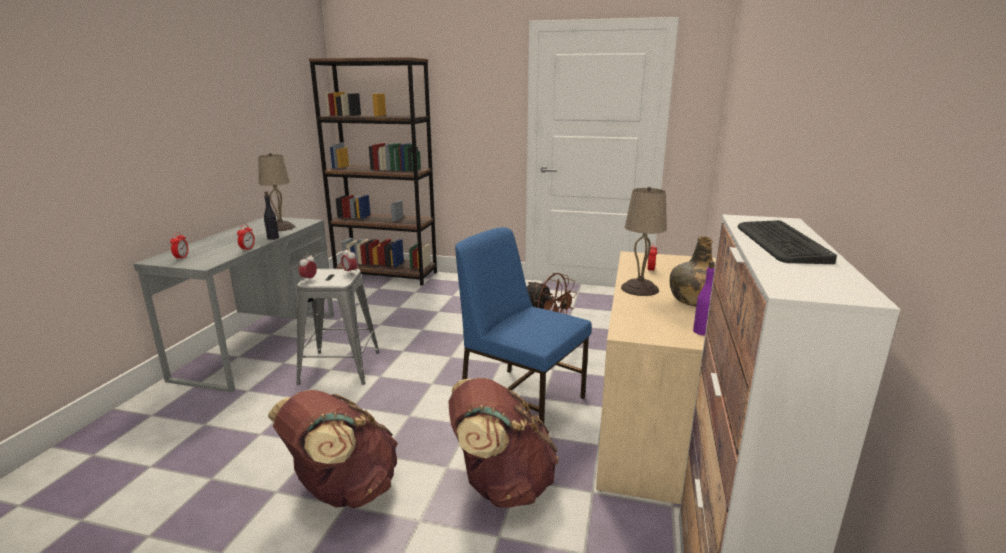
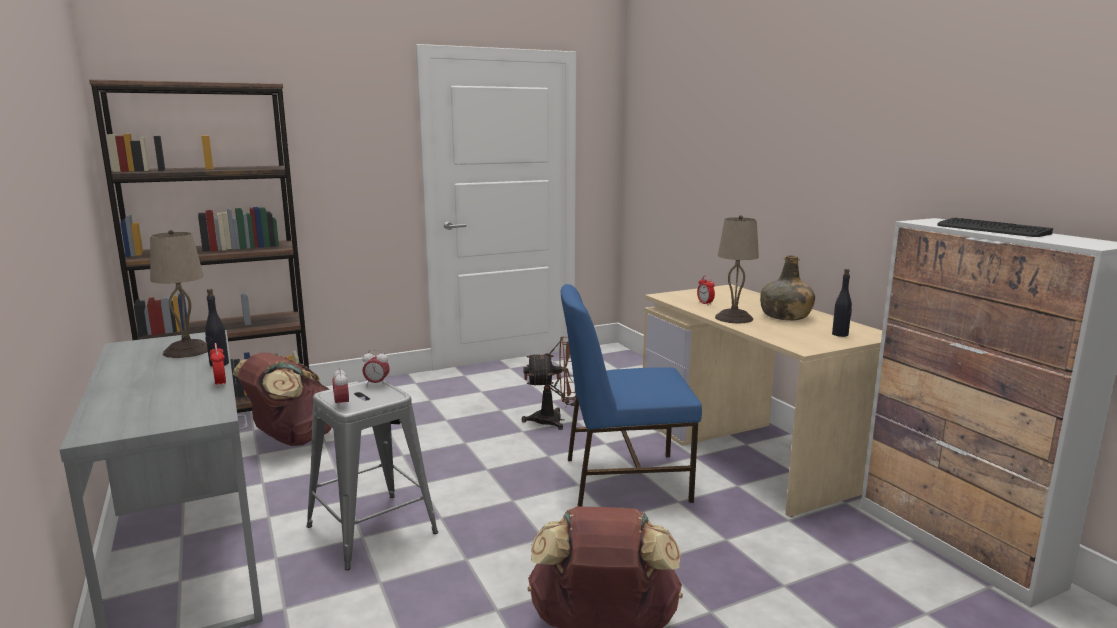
camera: 40 degrees left, 5 degrees down
(181, 258) = (137, 419): alarm clock -> none
(501, 485) = (722, 550): brown backpack -> brown backpack (292, 440)
(702, 332) = (840, 334): purple bottle -> black bottle

